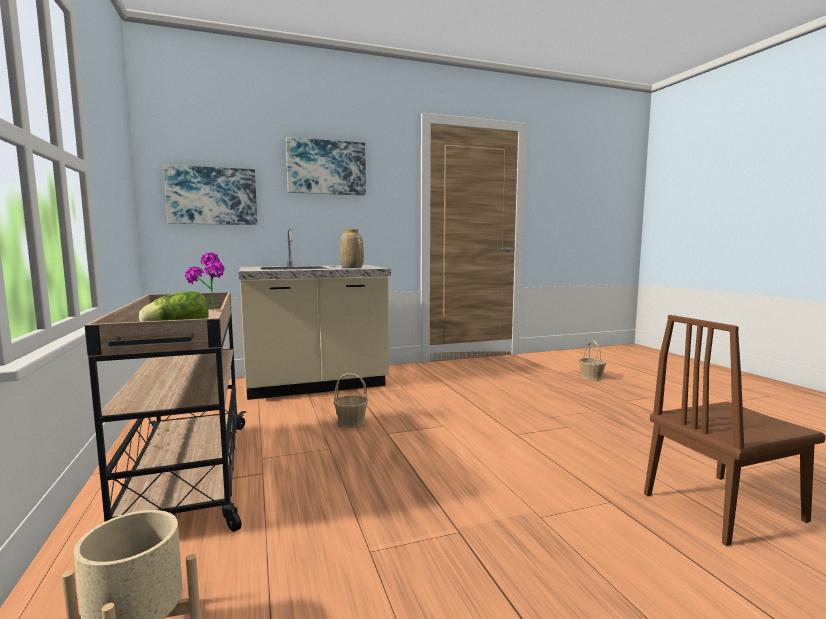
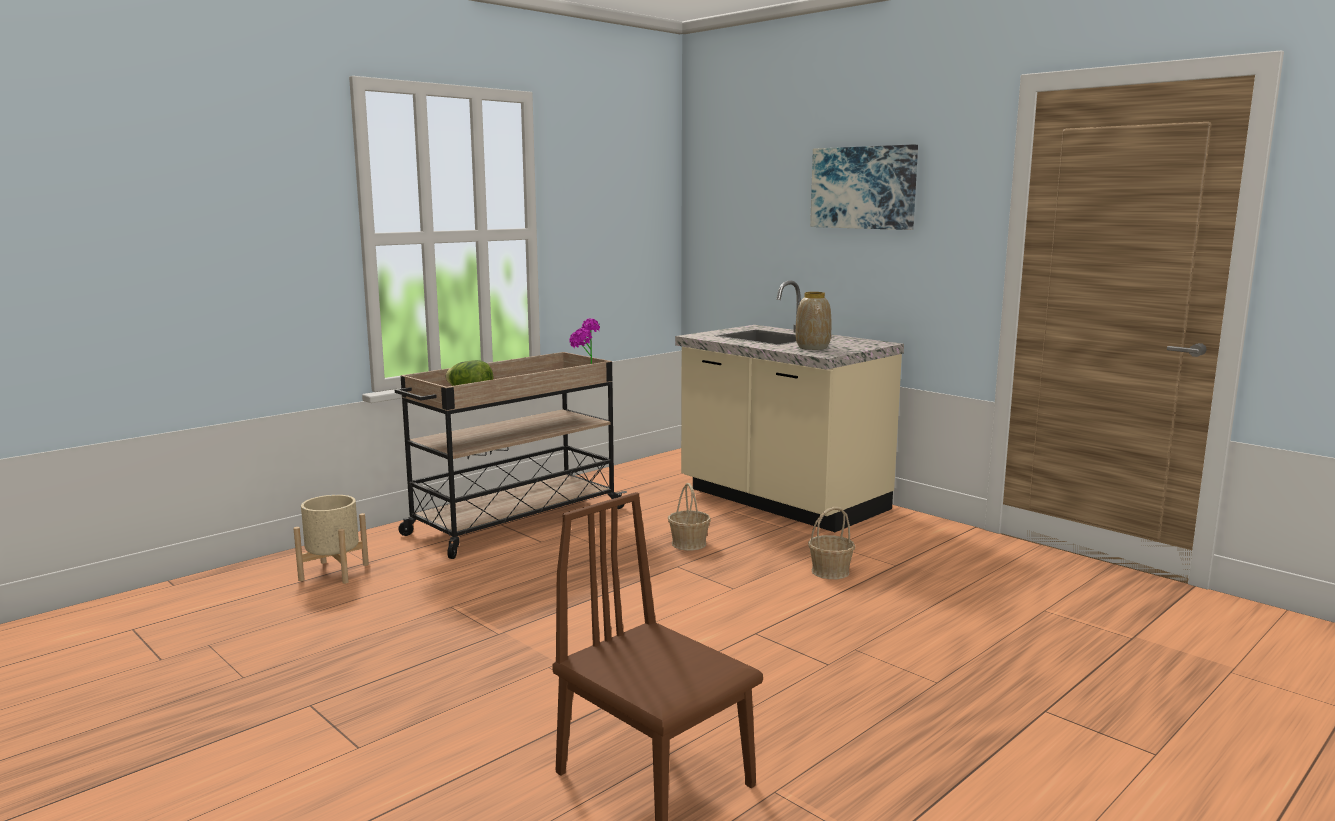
camera: 65 degrees right, 5 degrees up
(212, 196) = (740, 232): picture -> none
(591, 377) = (1159, 671): basket -> basket (830, 572)

